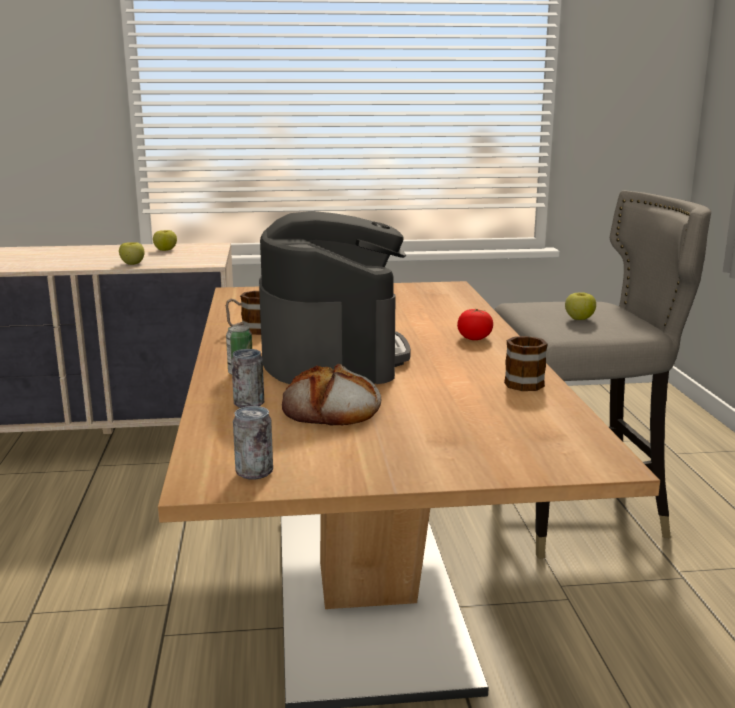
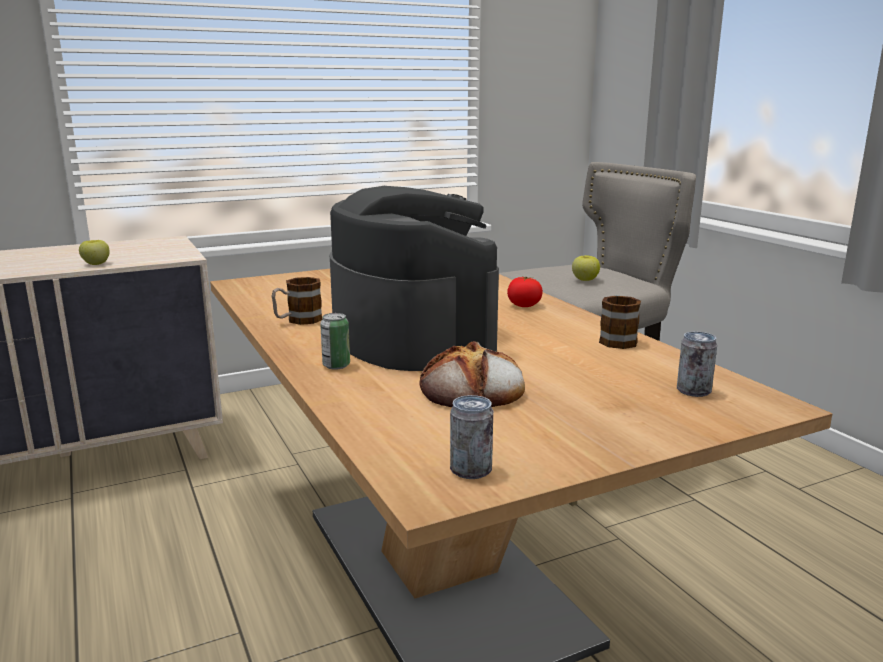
camera: 20 degrees left, 0 degrees up
(165, 250) = (120, 247): apple -> none
(249, 403) = (381, 396): can -> can (693, 391)

